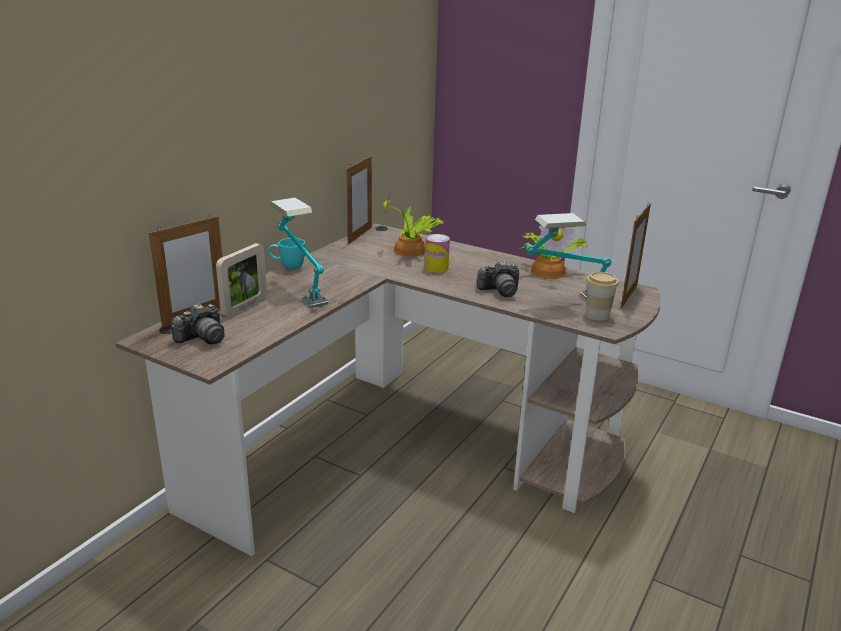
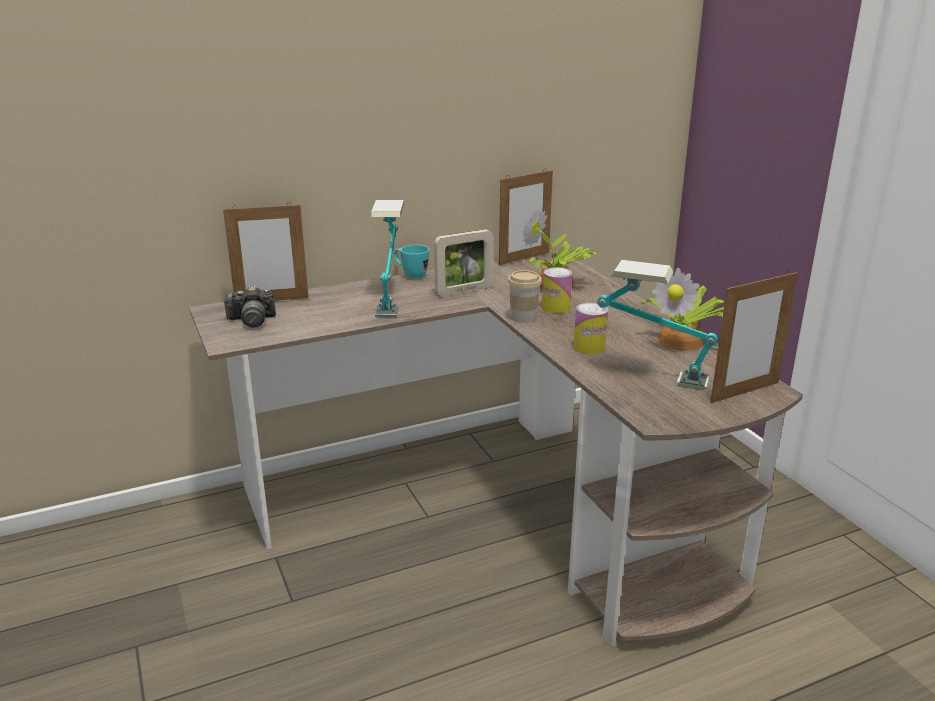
camera: 35 degrees right, 0 degrees up
(245, 308) = (321, 303): picture frame -> picture frame (464, 291)
(500, 291) = (589, 347): camera -> can
(597, 315) = (665, 402): cup -> cup (523, 317)

